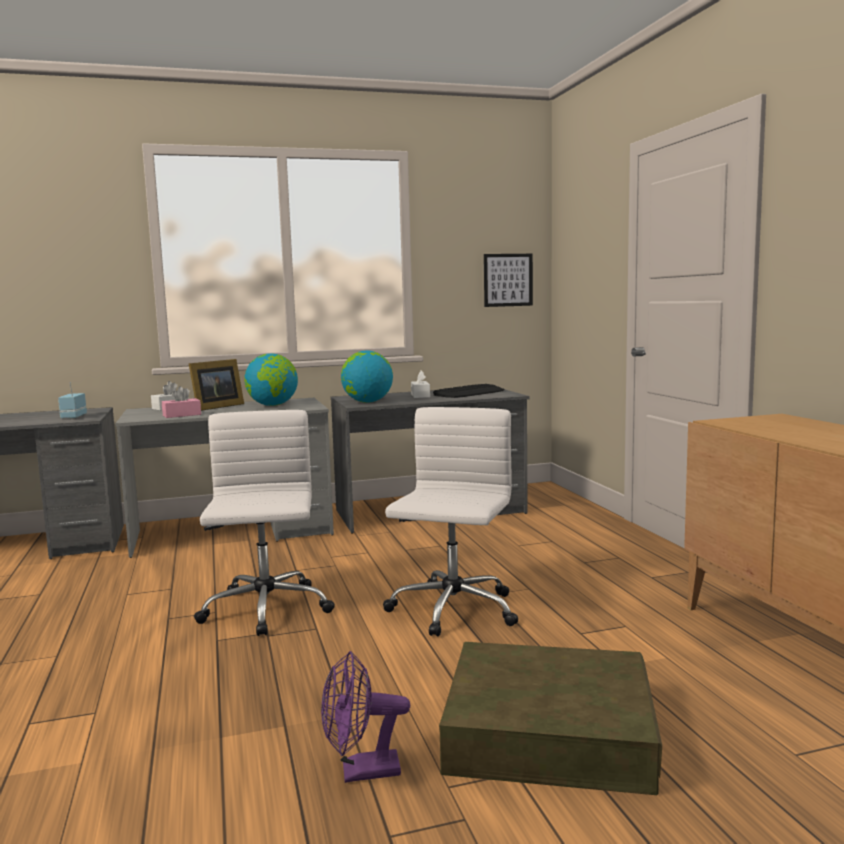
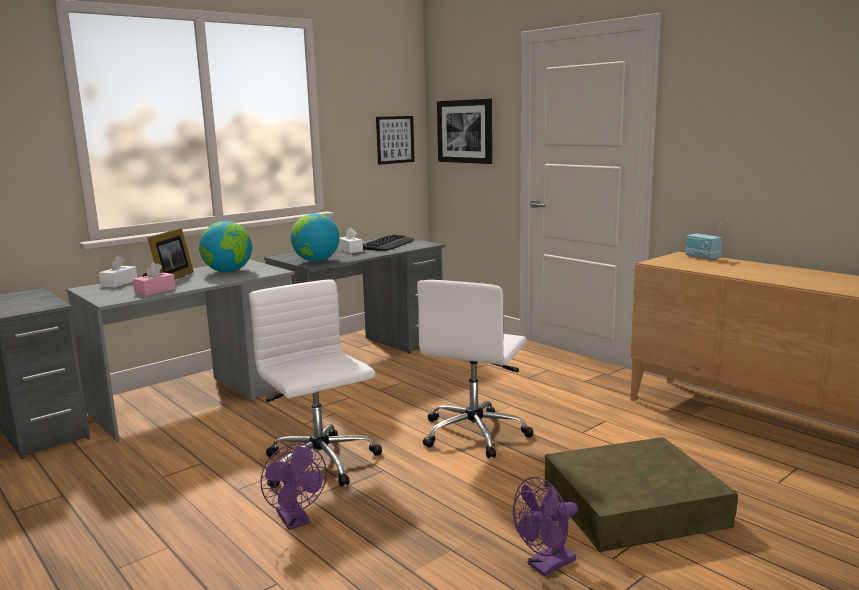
camera: 25 degrees left, 5 degrees up
(73, 417) = (27, 304): radio -> radio (702, 257)
(180, 659) = (296, 521): none -> purple fan
(452, 611) = (475, 433): white office chair -> white office chair turned 150 degrees counterclockwise
(581, 268) = (465, 131): none -> picture

